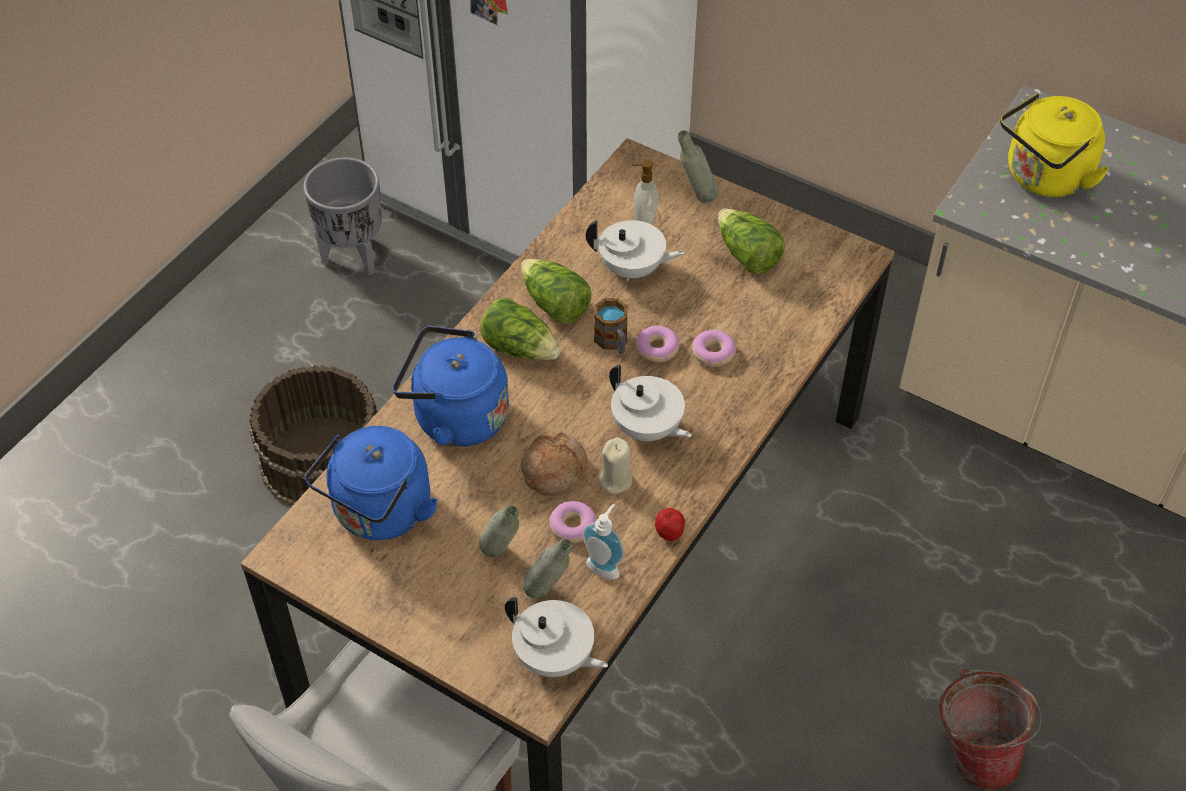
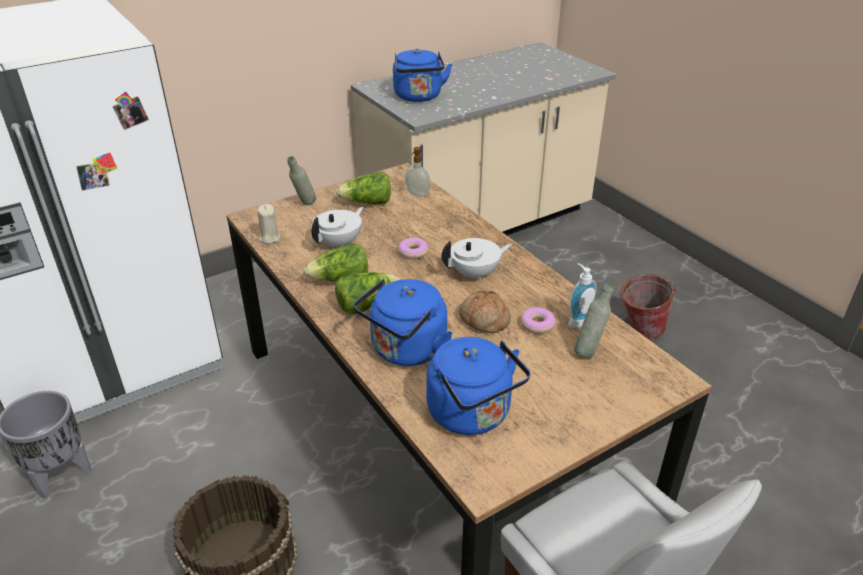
camera: 65 degrees left, 15 degrees down
(501, 556) = (546, 363): grey bottle -> none
(554, 658) = (644, 363): white teapot -> none
(613, 342) = (394, 266): mug -> none
(615, 480) = (508, 297): beige candle -> beige candle (269, 238)
(643, 219) = (302, 227): soap dispenser -> soap dispenser (417, 194)
(669, 535) = (565, 289): apple -> none
(713, 353) = (433, 234): donut -> none
(1044, 178) = (418, 97): yellow kettle -> blue kettle

